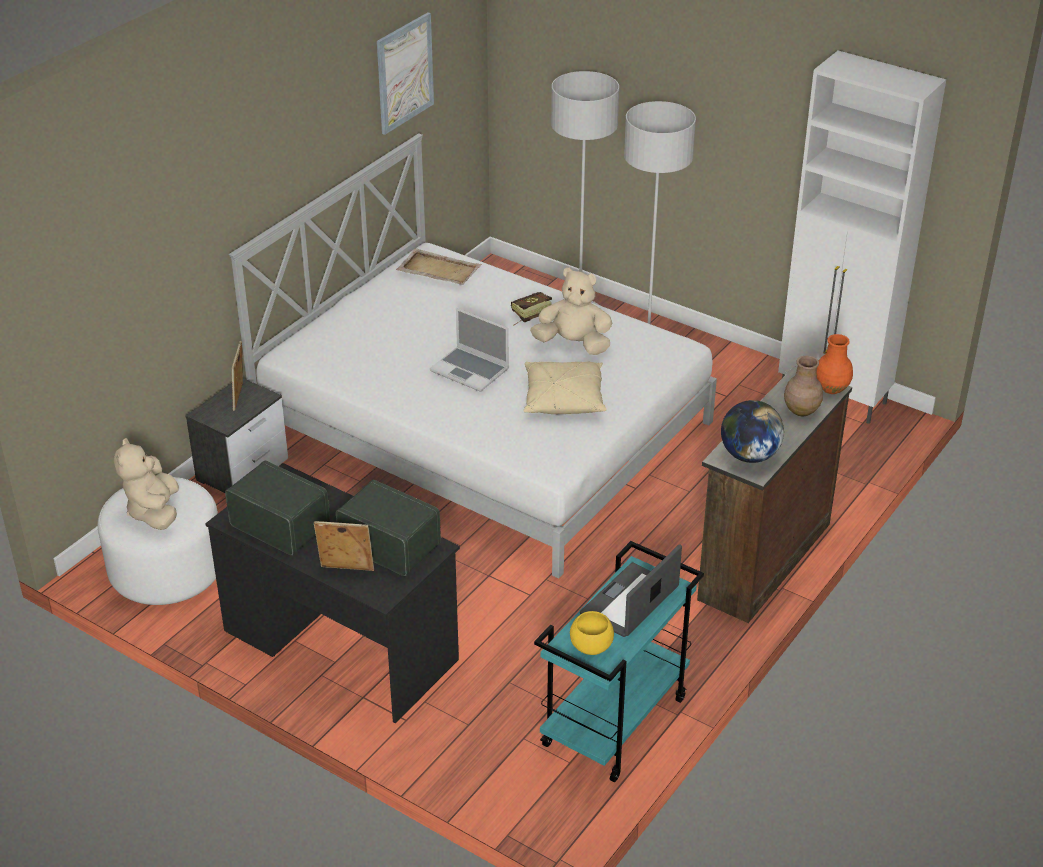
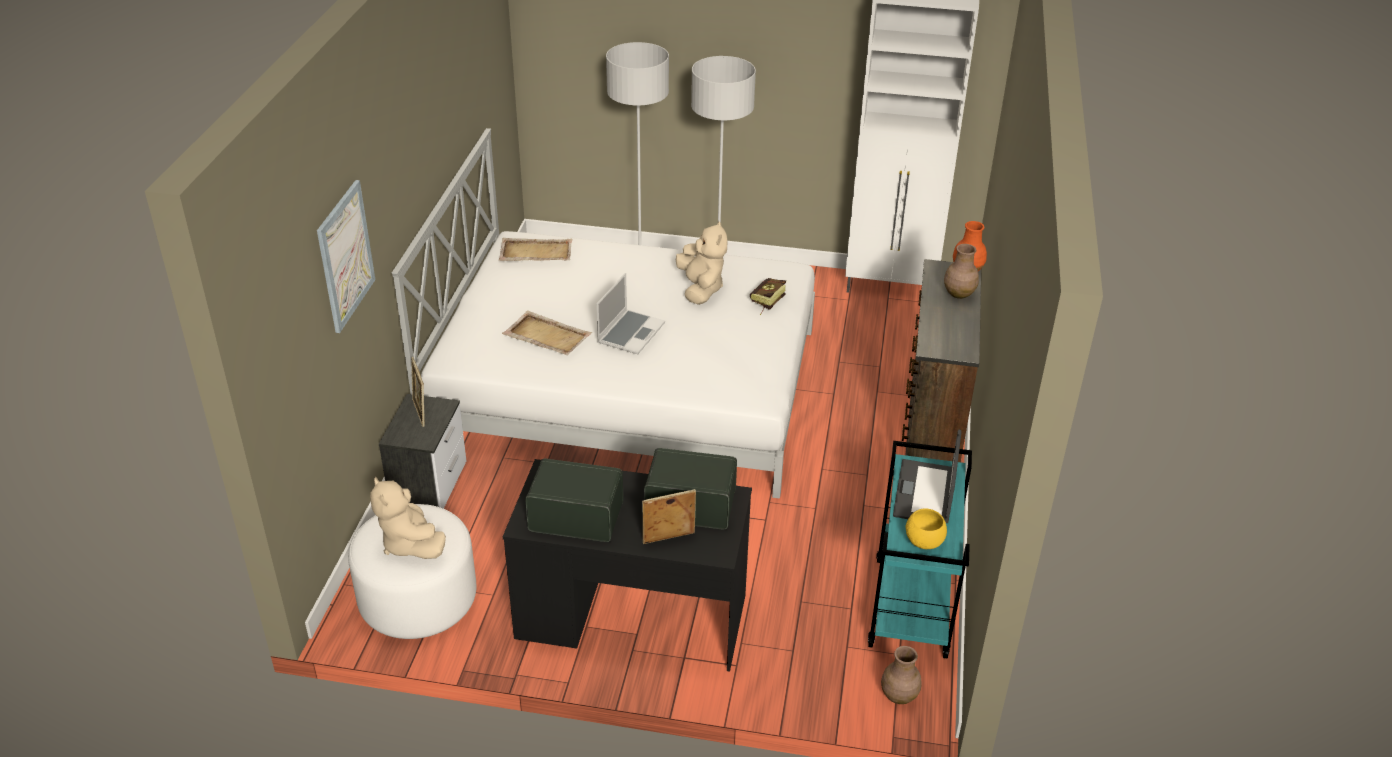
camera: 25 degrees left, 0 degrees up
(391, 353) = (546, 336): none -> beige tray
(404, 73) = (471, 71): picture -> picture (345, 256)
(471, 370) = (630, 333): laptop -> laptop turned 75 degrees counterclockwise
(528, 316) = (644, 274): book -> book (765, 303)
(540, 800) = (898, 696): none -> brown vase
(563, 399) = (727, 337): beige pillow -> none
(573, 344) = (701, 289): beige plush toy -> beige plush toy turned 90 degrees clockwise
(749, 455) = (949, 341): globe -> none

